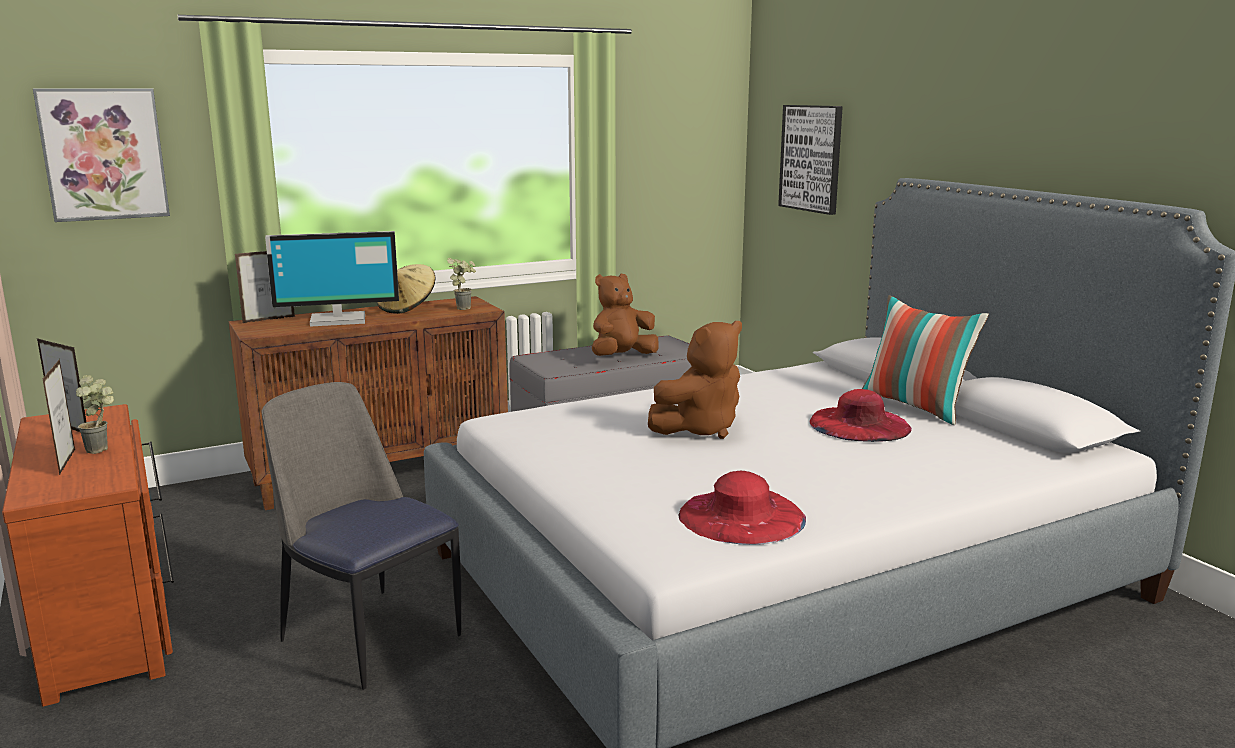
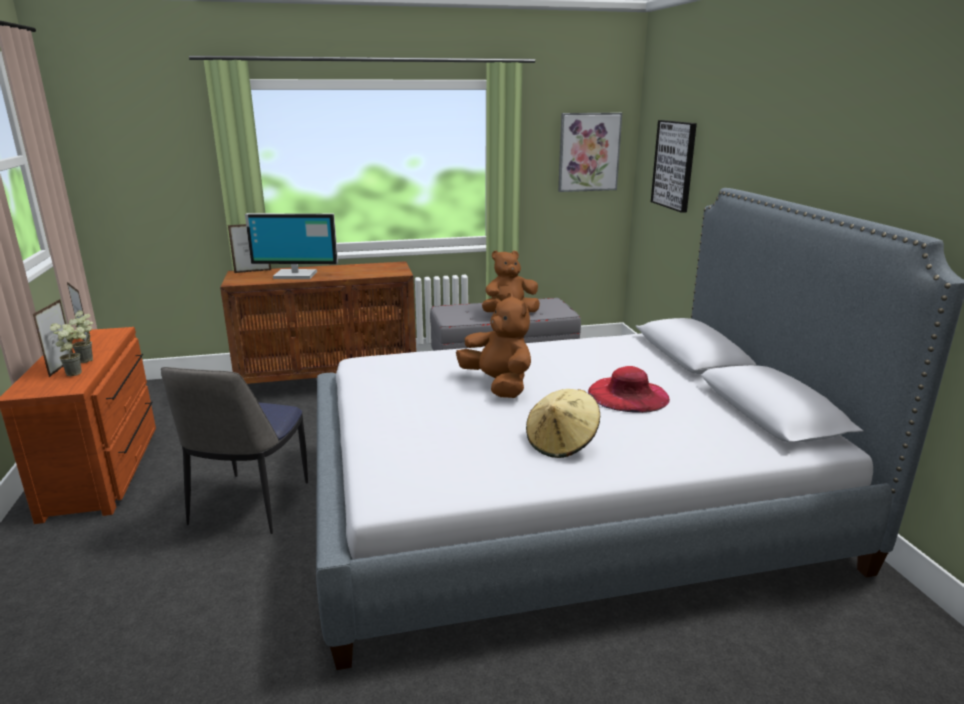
camera: 15 degrees right, 5 degrees up
(104, 154) = (147, 153): picture -> picture (588, 152)
(369, 635) = (249, 505): chair -> chair turned 135 degrees counterclockwise
(407, 308) = (349, 268): beige hat -> beige hat (562, 443)
(465, 308) = (388, 271): potted plant -> potted plant (78, 372)
(699, 429) = (498, 385): brown plush toy -> brown plush toy turned 105 degrees counterclockwise
(741, 516) = (468, 467): red hat -> none
(915, 407) = (688, 383): pillow -> none

